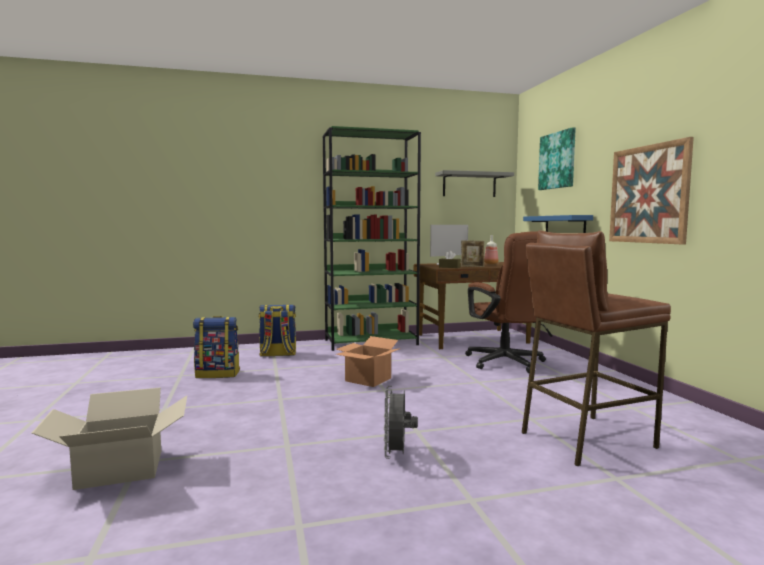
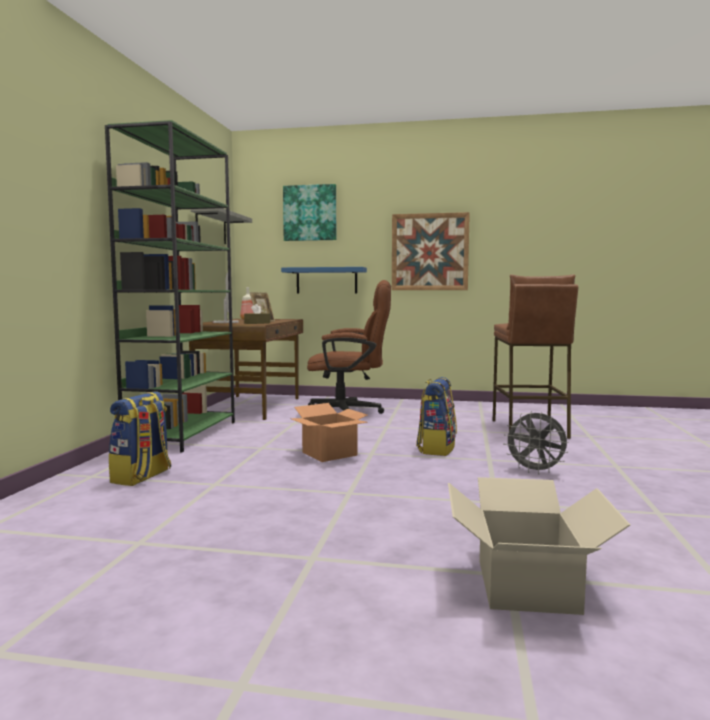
camera: 65 degrees left, 0 degrees up
(218, 374) = (182, 516): backpack -> backpack (436, 449)

